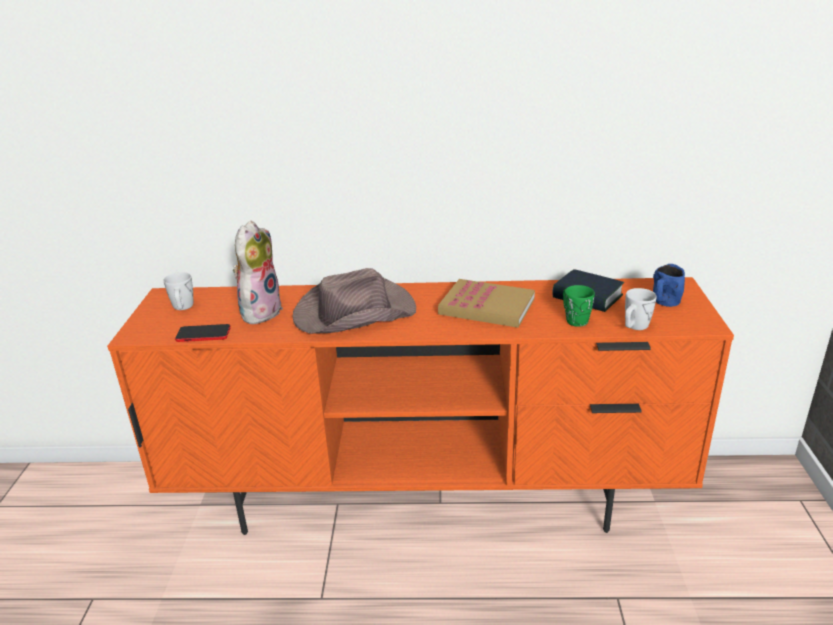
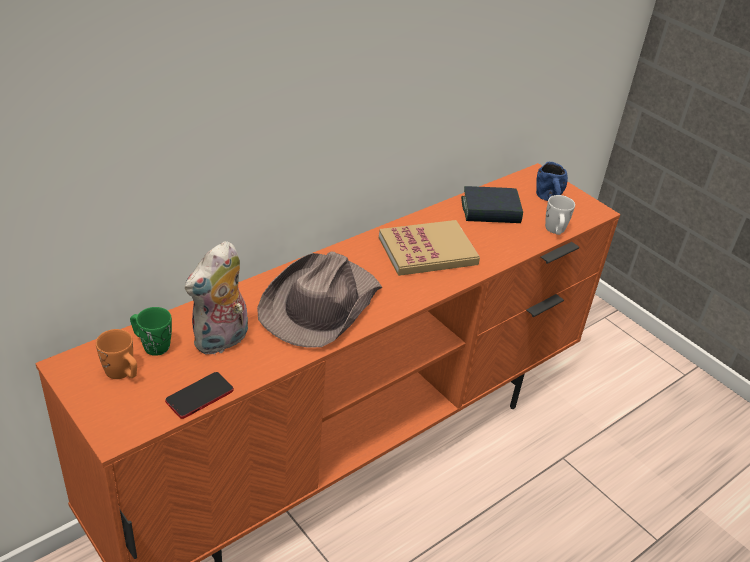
camera: 45 degrees left, 10 degrees up
(183, 308) = (122, 373): white mug -> orange mug
(260, 311) = (221, 341): plush toy -> plush toy turned 120 degrees counterclockwise
(574, 319) = (507, 239): green mug -> green mug (152, 345)

